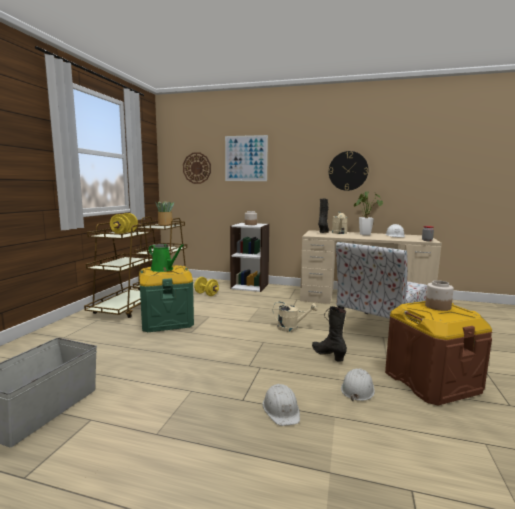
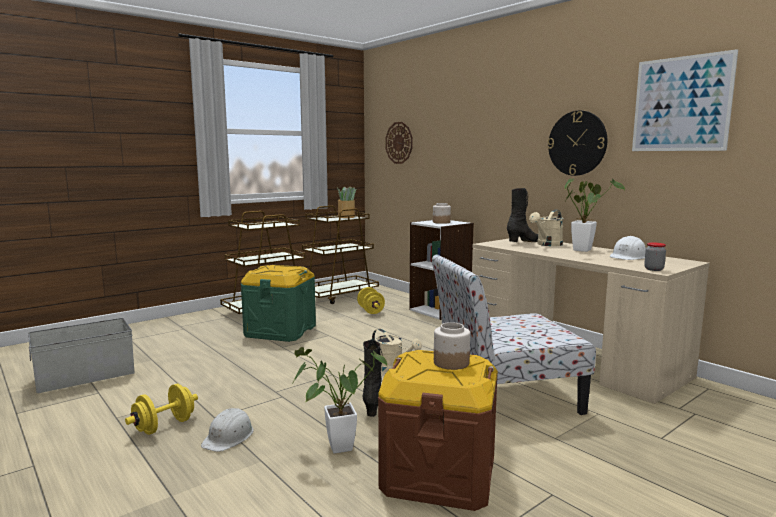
camera: 35 degrees right, 0 degrees up
(124, 233) = (270, 224): yellow dumbbell -> yellow dumbbell (164, 426)
(163, 269) = (277, 269): green watering can -> none
(246, 158) = (449, 128): picture -> picture (681, 104)
(357, 389) = (334, 448): white hard hat -> potted plant

